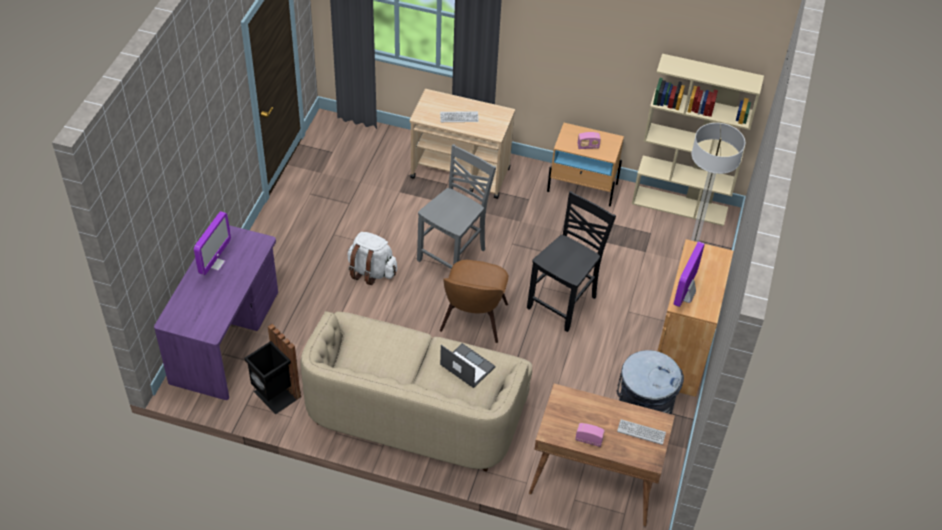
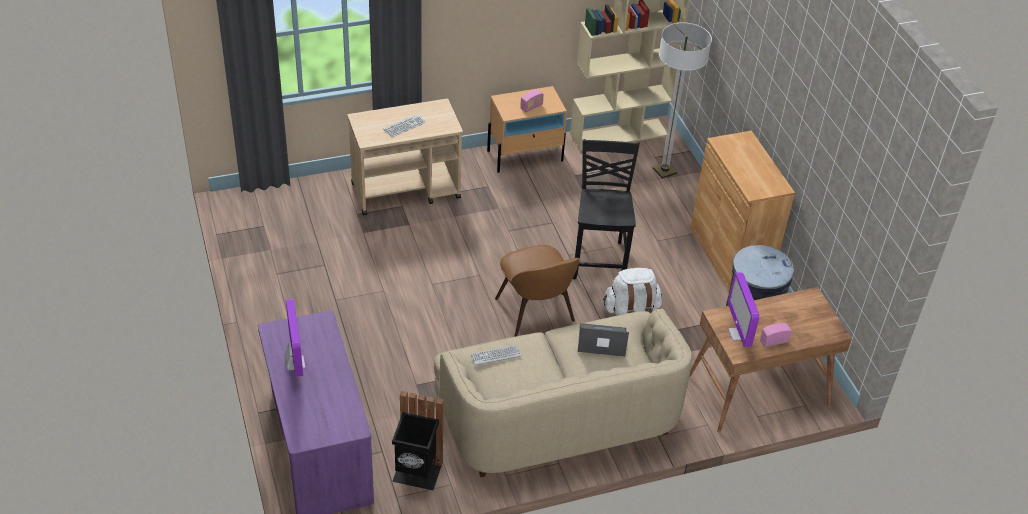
camera: 35 degrees left, 5 degrees down
(371, 271) = (403, 315): white backpack -> white backpack (631, 311)
(453, 255) = (466, 265): grey chair -> none
(641, 432) = (806, 313): keyboard -> keyboard (495, 355)
(685, 296) = (751, 183): monitor -> monitor (739, 334)

